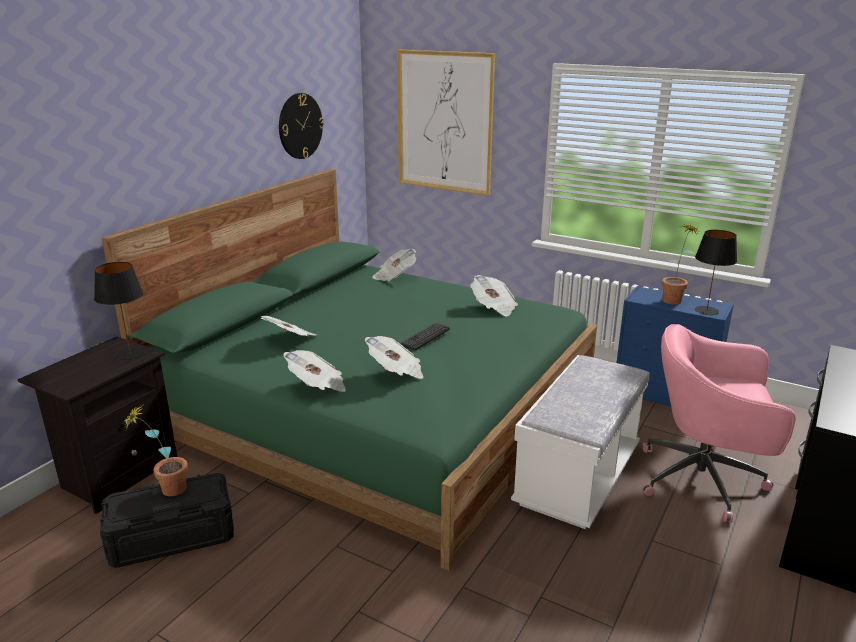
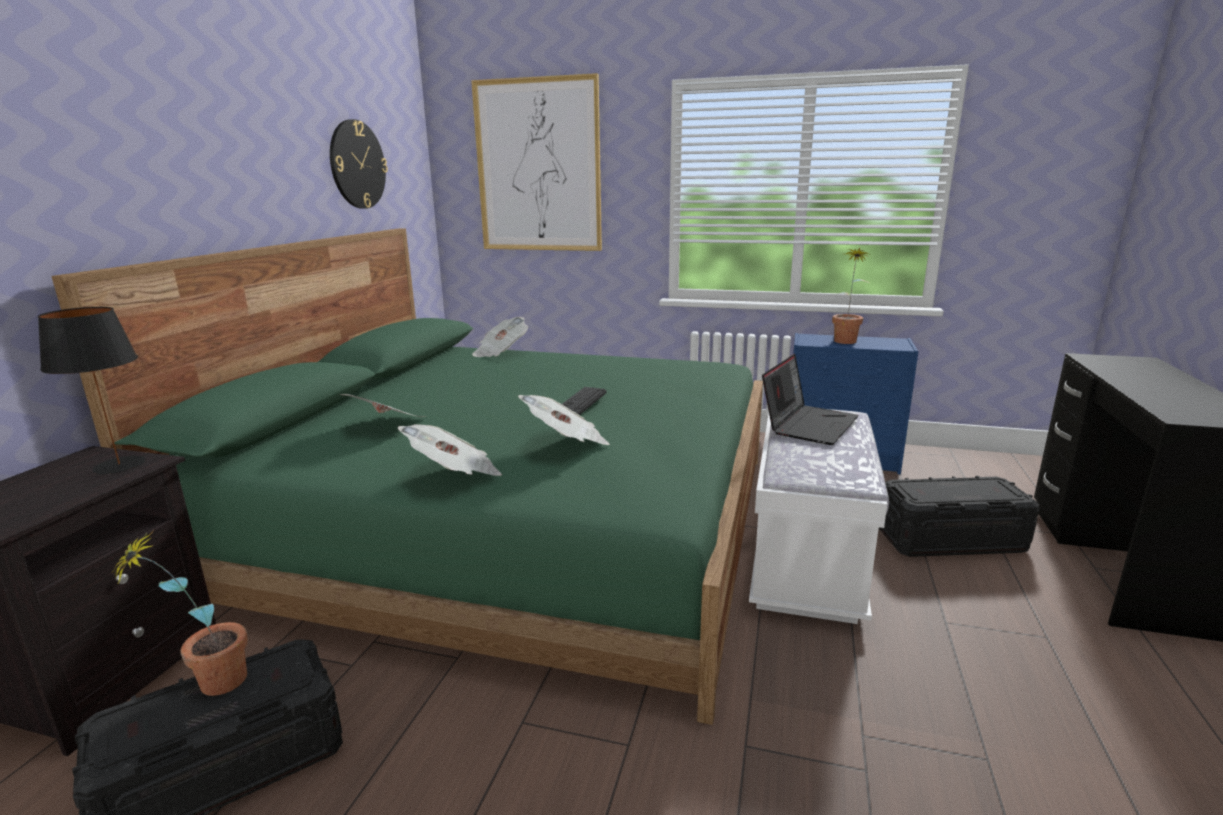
camera: 15 degrees left, 5 degrees down
(494, 307) = (644, 369): newspaper -> none
(590, 376) = (808, 424): none -> laptop
(704, 480) = (949, 539): pink office chair -> black storage box
(707, 311) = (890, 345): black table lamp -> none

